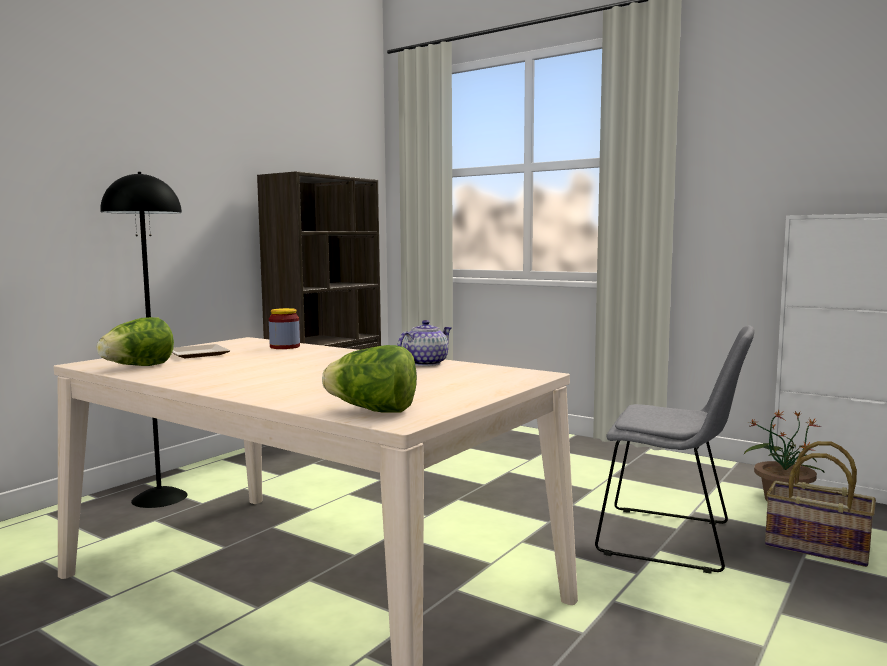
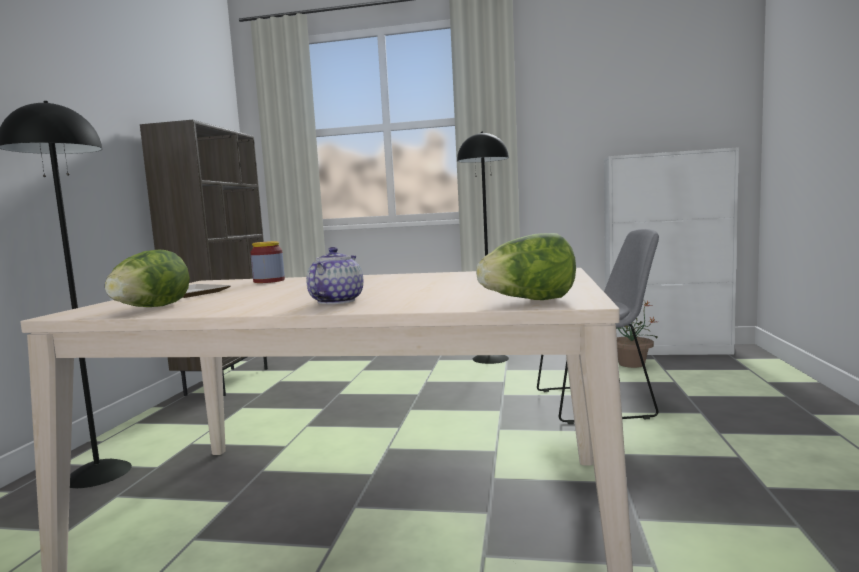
camera: 25 degrees left, 0 degrees up
(425, 363) = (446, 275): teapot -> teapot (335, 301)
(610, 459) = (490, 358): none -> black floor lamp
(816, 548) = (686, 388): basket -> none

